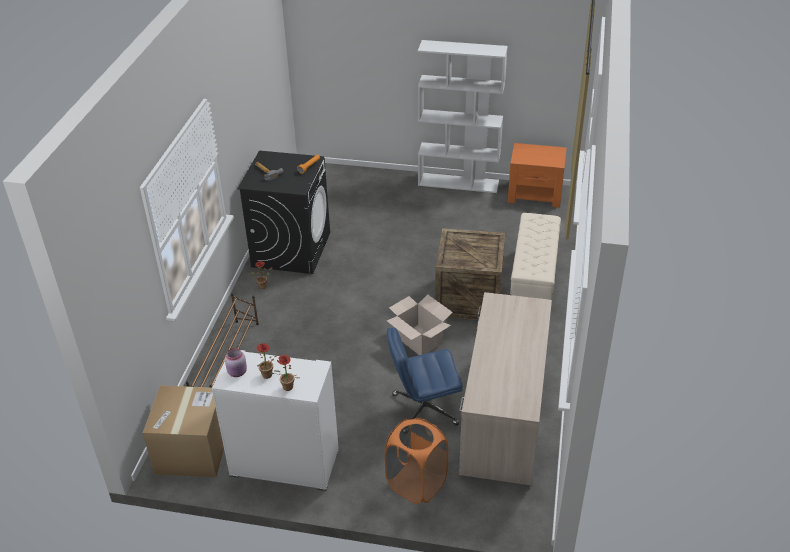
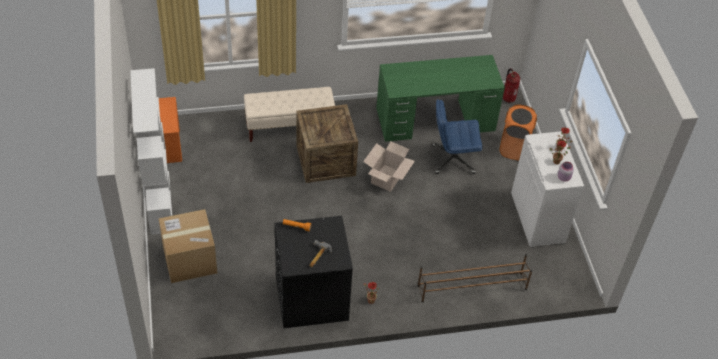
camera: 115 degrees left, 10 degrees up
(192, 451) = (559, 273): cardboard box -> cardboard box (190, 259)
(424, 410) = (452, 159): blue office chair -> blue office chair turned 120 degrees clockwise
(503, 415) = (436, 119): beige desk -> green desk
(523, 517) = (508, 98): none -> fire extinguisher

